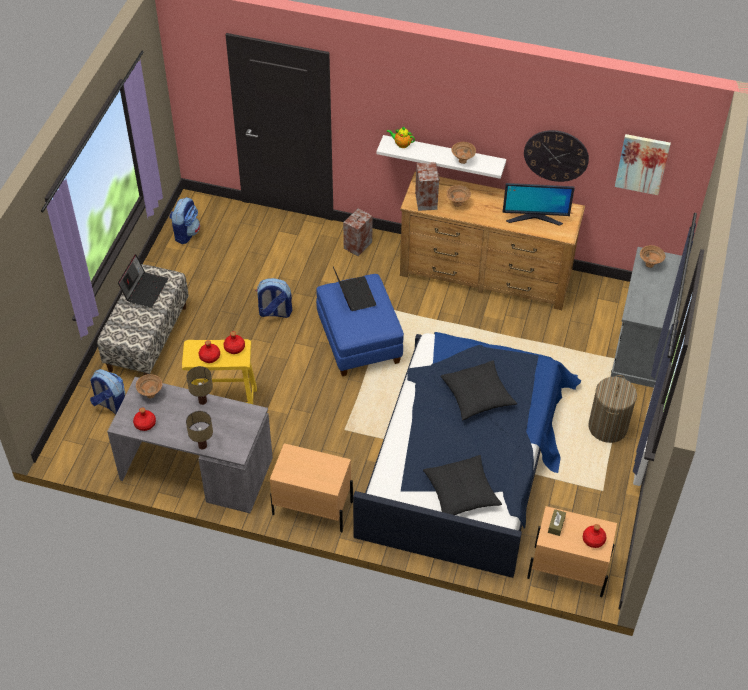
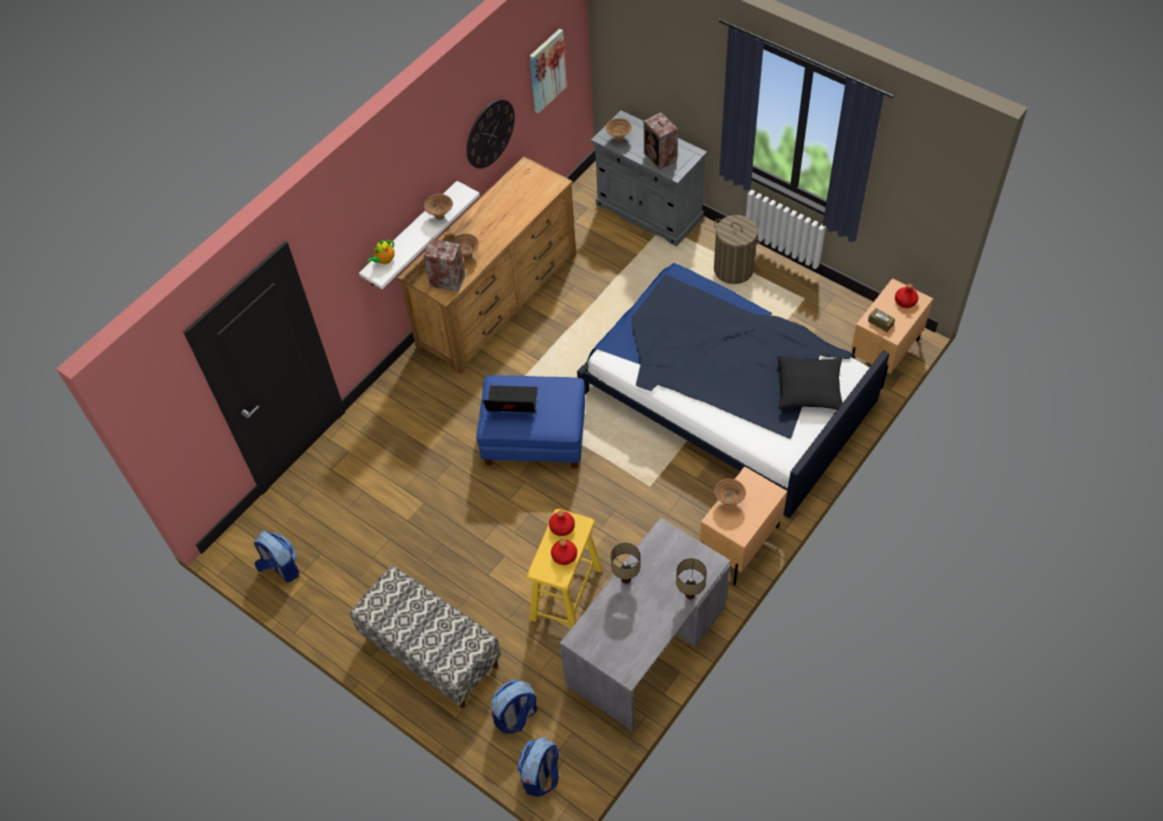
camera: 65 degrees left, 5 degrees up
(145, 289) = (397, 614): laptop -> none
(145, 423) = (635, 647): red bottle -> none
(151, 394) = (594, 631): brown bowl -> brown bowl (728, 501)
(274, 312) = (455, 507): backpack -> backpack (541, 776)
(357, 245) = (396, 400): speaker -> speaker (660, 157)
(477, 395) = (696, 337): black pillow -> none
(534, 218) = (521, 199): monitor -> none

